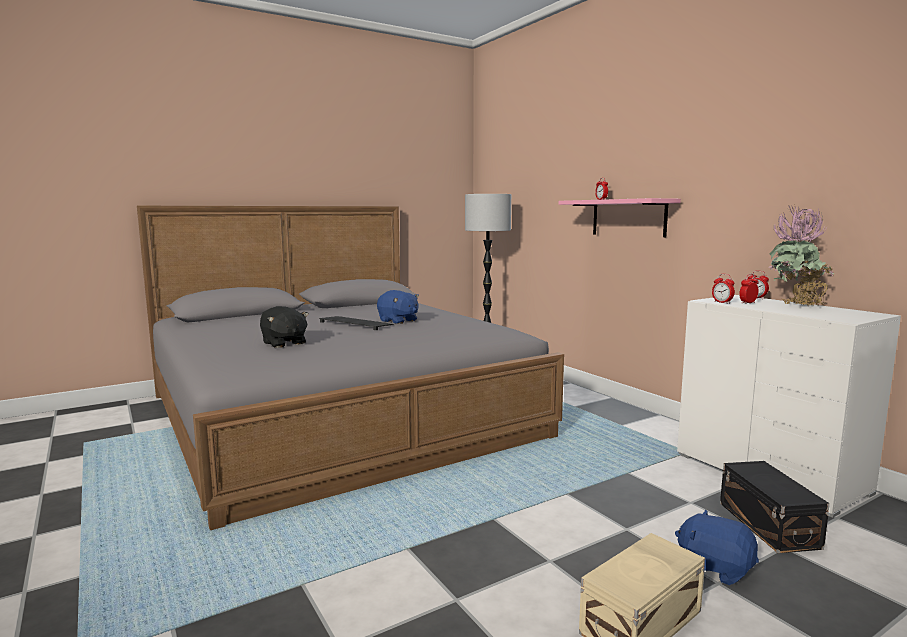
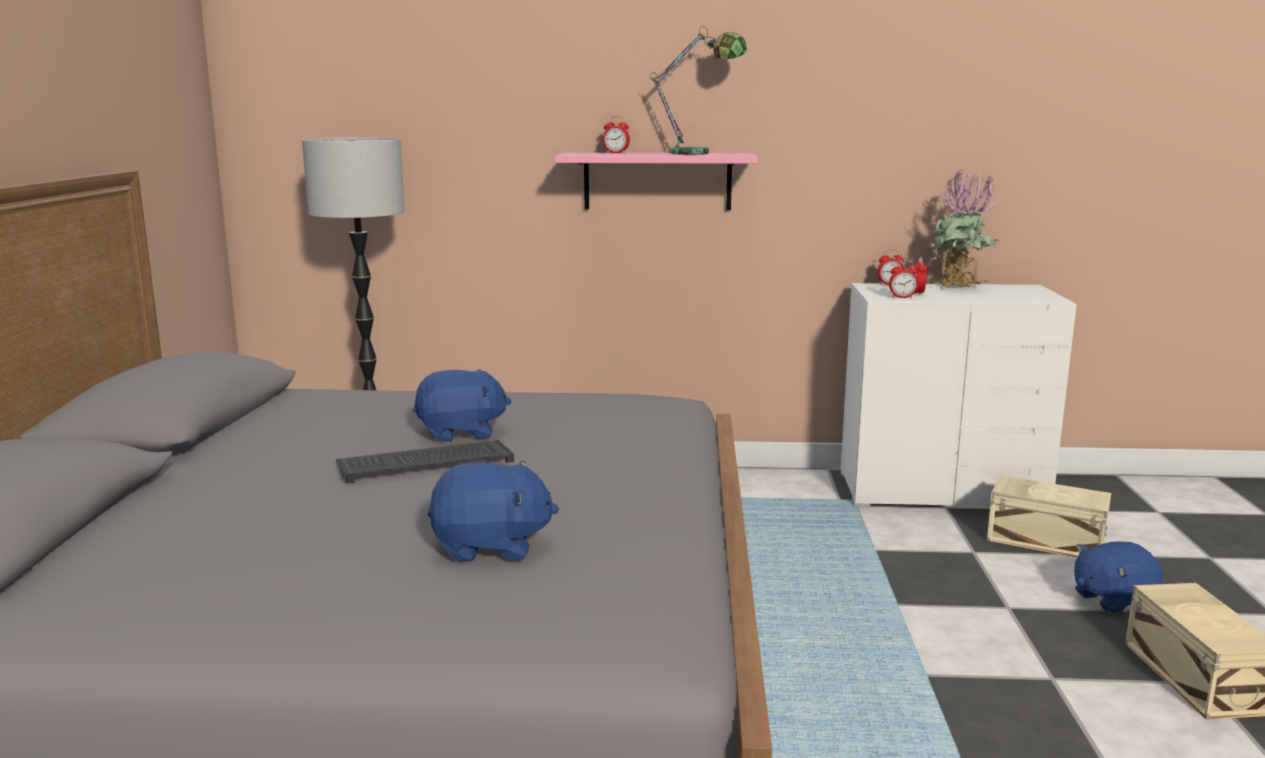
camera: 55 degrees left, 5 degrees up
(283, 343) = (491, 547): black plush toy -> blue plush toy
(638, 198) = (700, 154): none -> table lamp
(768, 524) = (1044, 540): black storage box -> beige storage box

